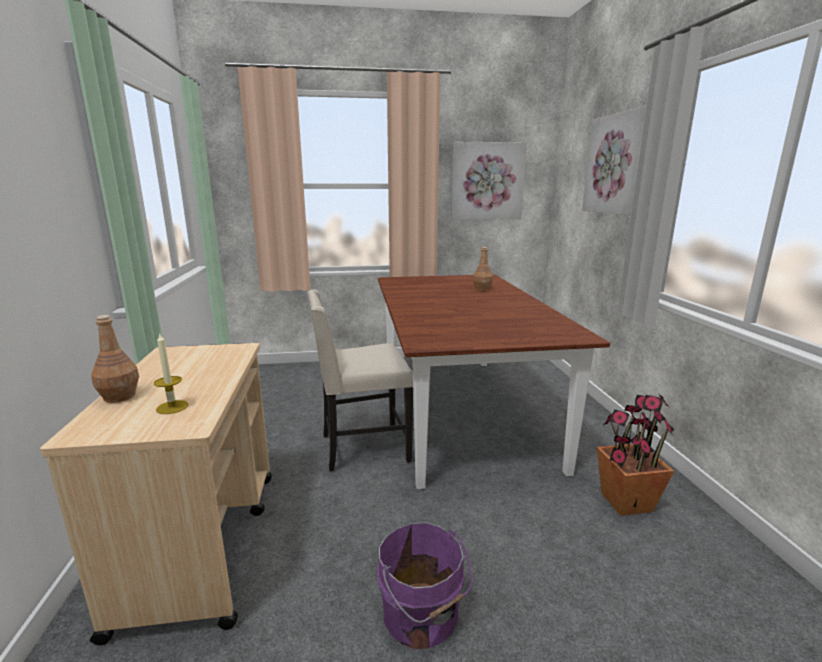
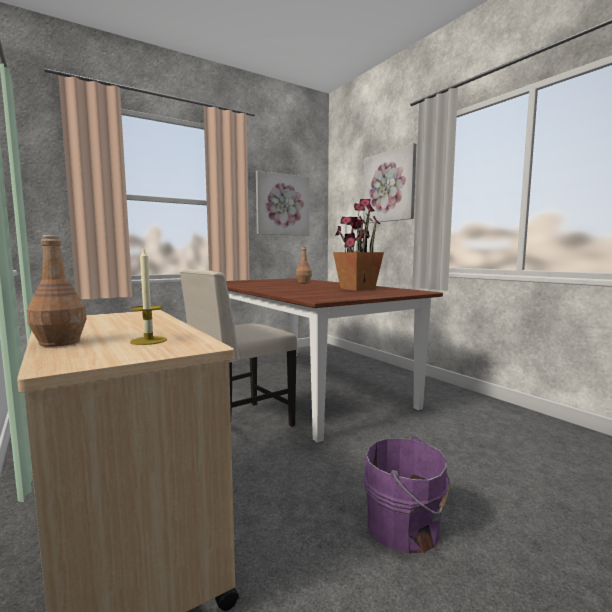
camera: 25 degrees left, 10 degrees down
(625, 502) = (469, 416): potted plant -> potted plant (357, 289)

